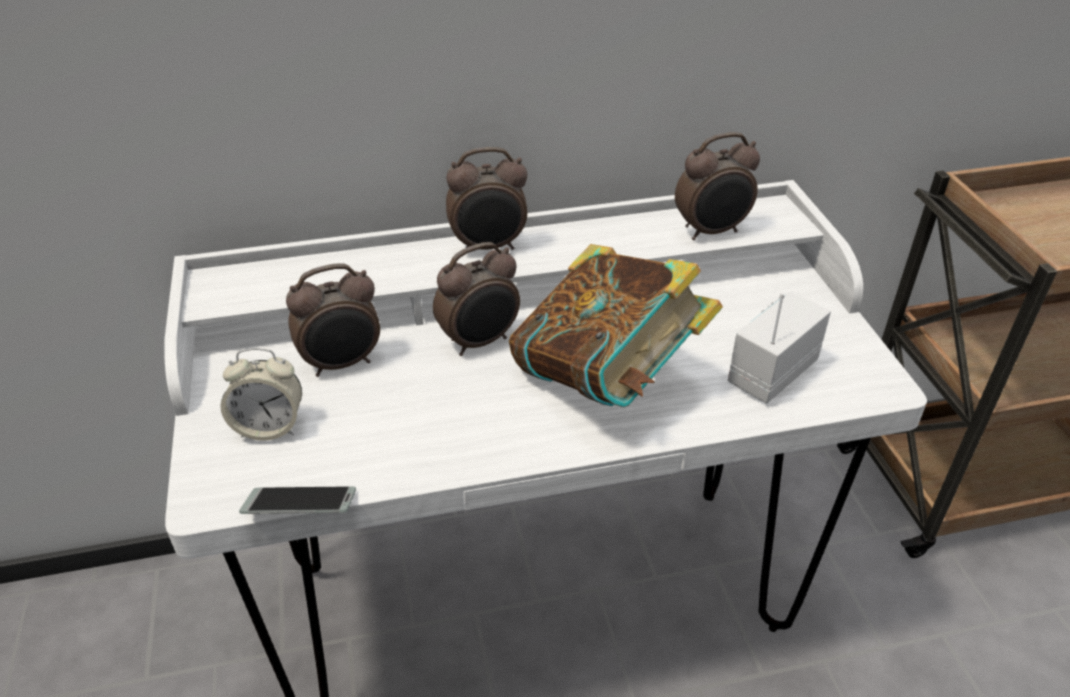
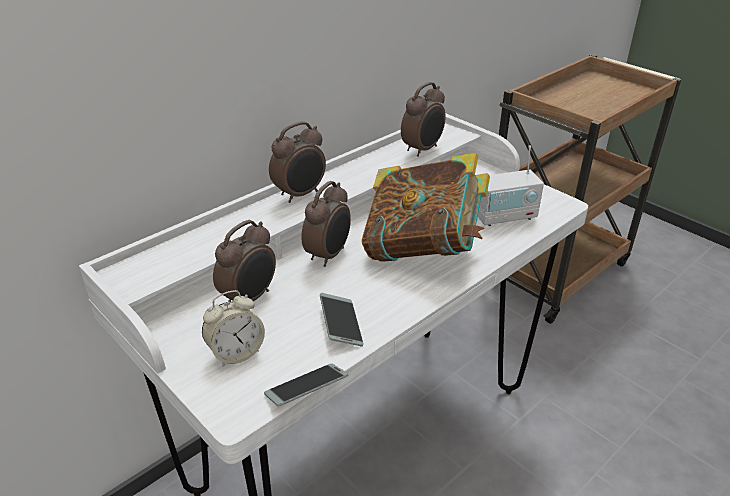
camera: 30 degrees left, 5 degrees down
(411, 441) = (341, 325): none -> phone
(771, 373) = (505, 216): radio -> radio turned 120 degrees counterclockwise

